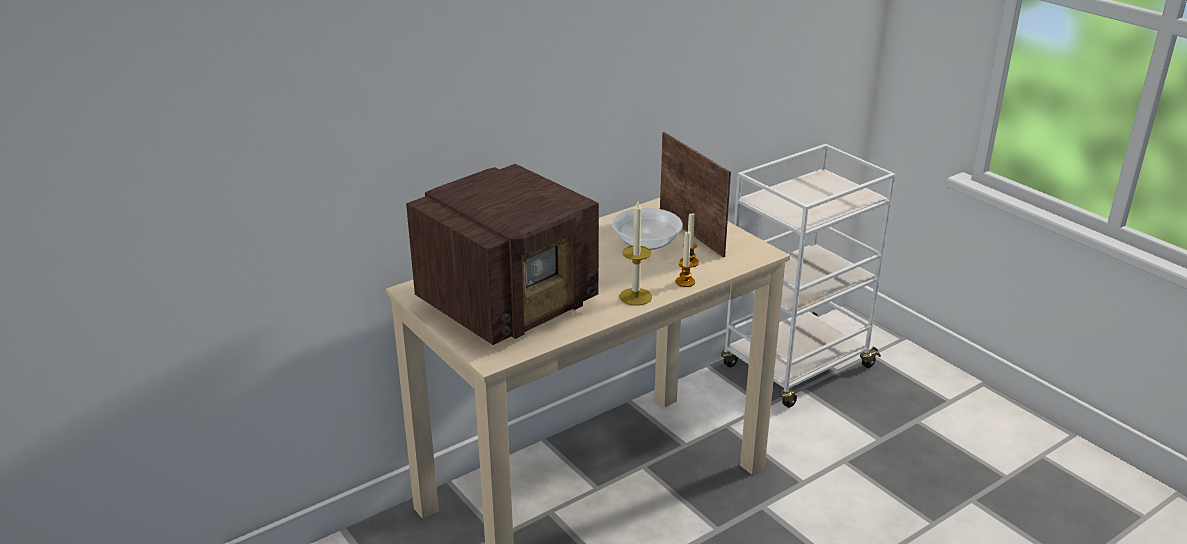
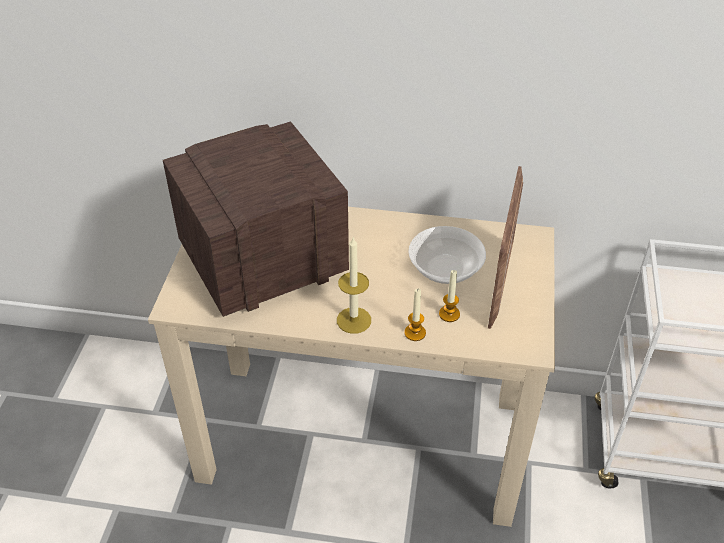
camera: 45 degrees right, 15 degrees up
(510, 302) = (259, 261): radio -> radio turned 150 degrees clockwise

